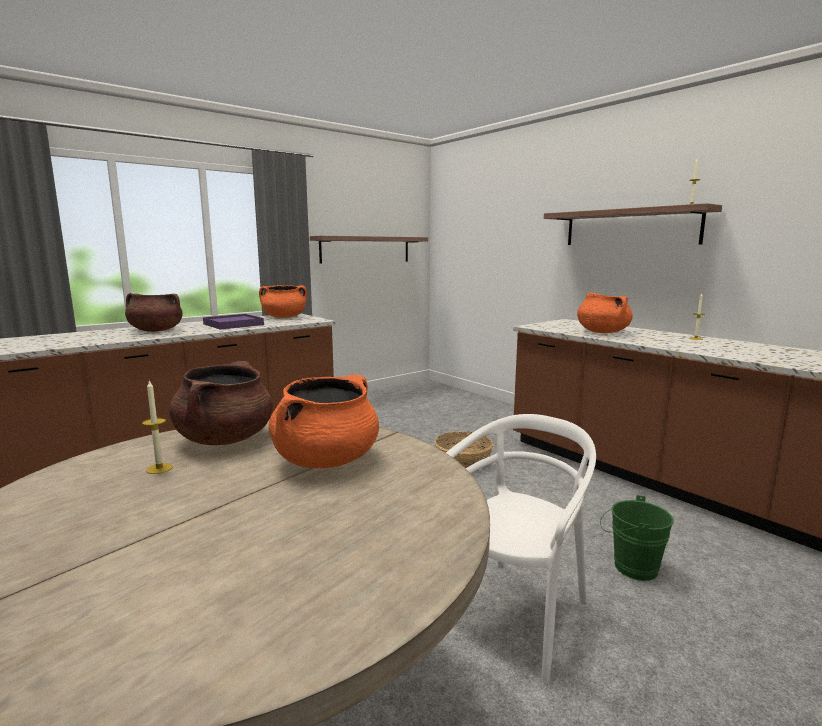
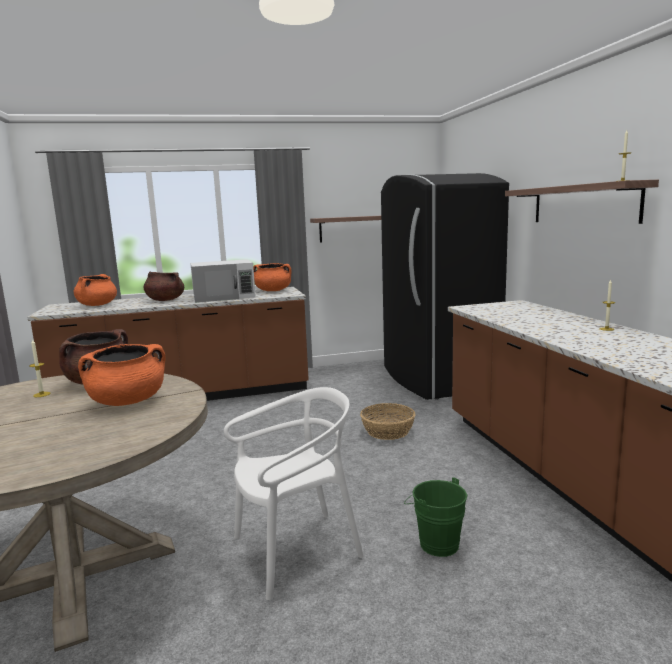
camera: 25 degrees right, 0 degrees up
(233, 324) = (224, 296): purple tray -> white microwave
(453, 404) = (436, 379): none -> black fridge
(602, 332) = (519, 317): orange cooking pot -> orange cooking pot (97, 305)

